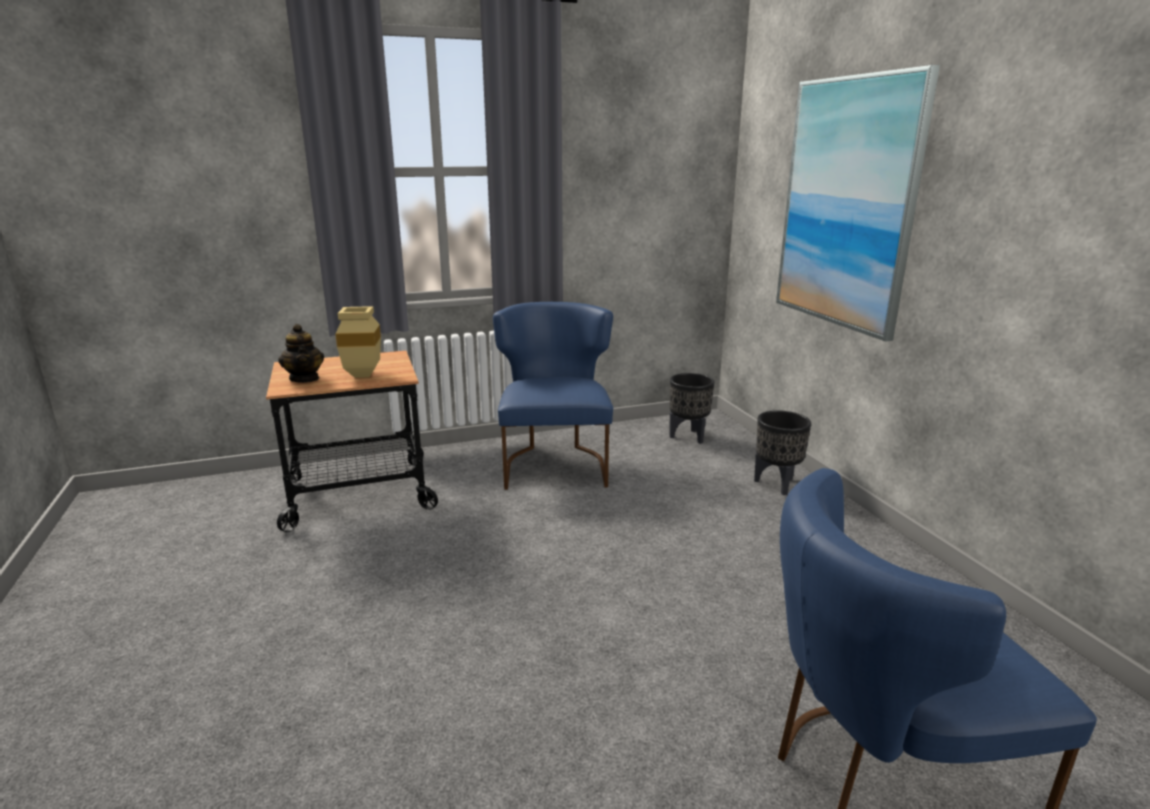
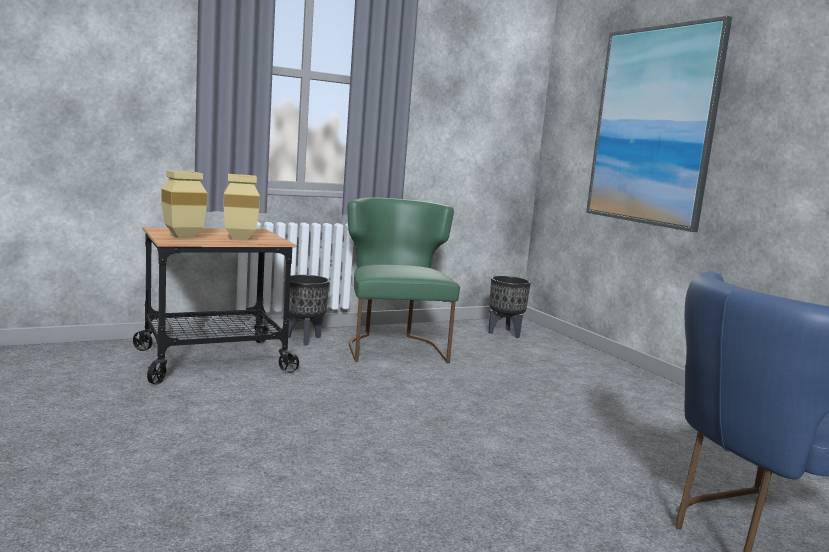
camera: 10 degrees left, 10 degrees down
(305, 379) = (185, 237): teapot -> beige vase
(555, 464) = (393, 347): blue chair -> green chair
(777, 484) = (595, 365): black planter -> black planter (304, 339)

